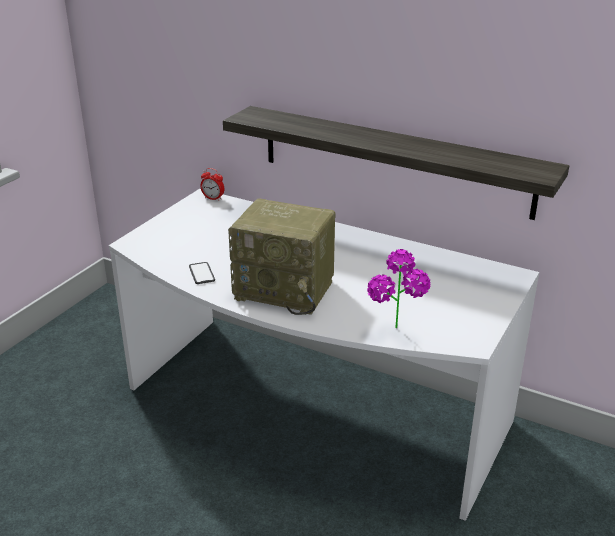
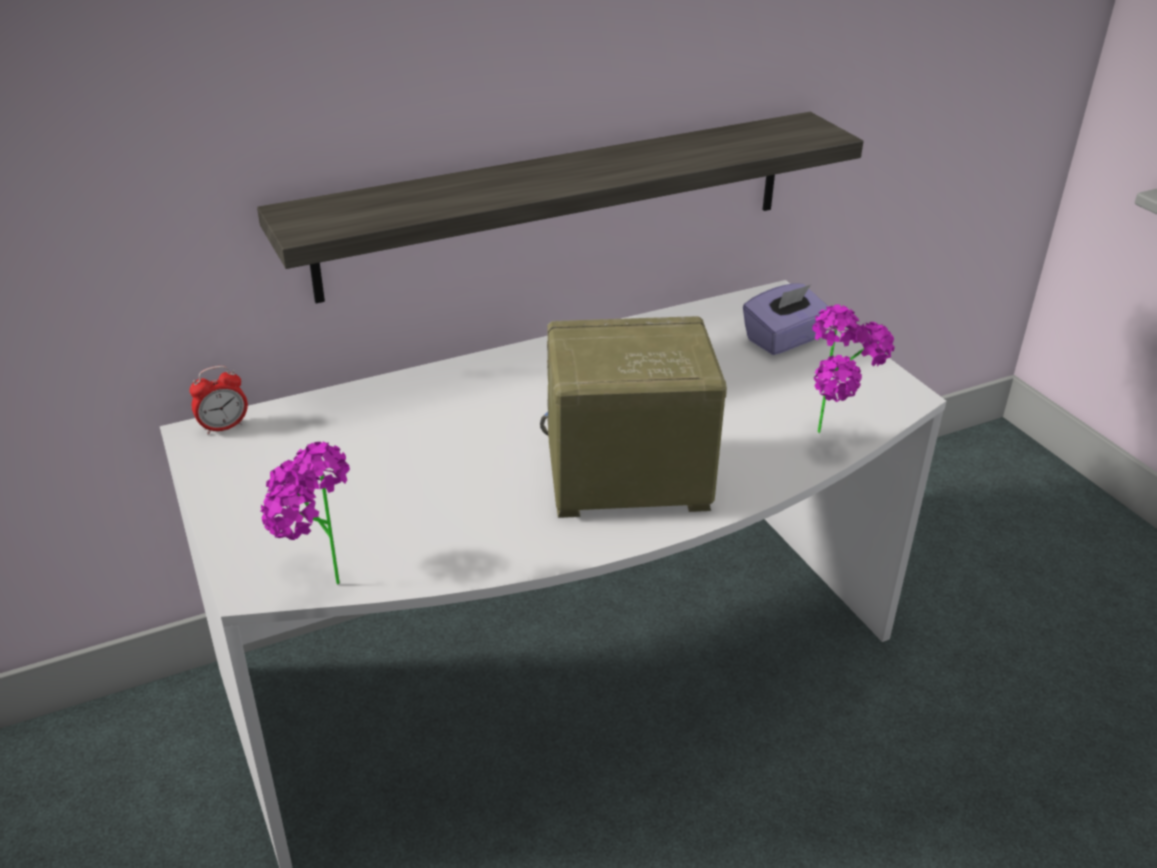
camera: 55 degrees left, 5 degrees up
(140, 254) = (316, 587): none -> potted plant
(201, 273) = (475, 542): phone -> none
(286, 290) = (624, 479): radio -> radio turned 150 degrees counterclockwise
(472, 291) = (784, 340): none -> purple tissue box

